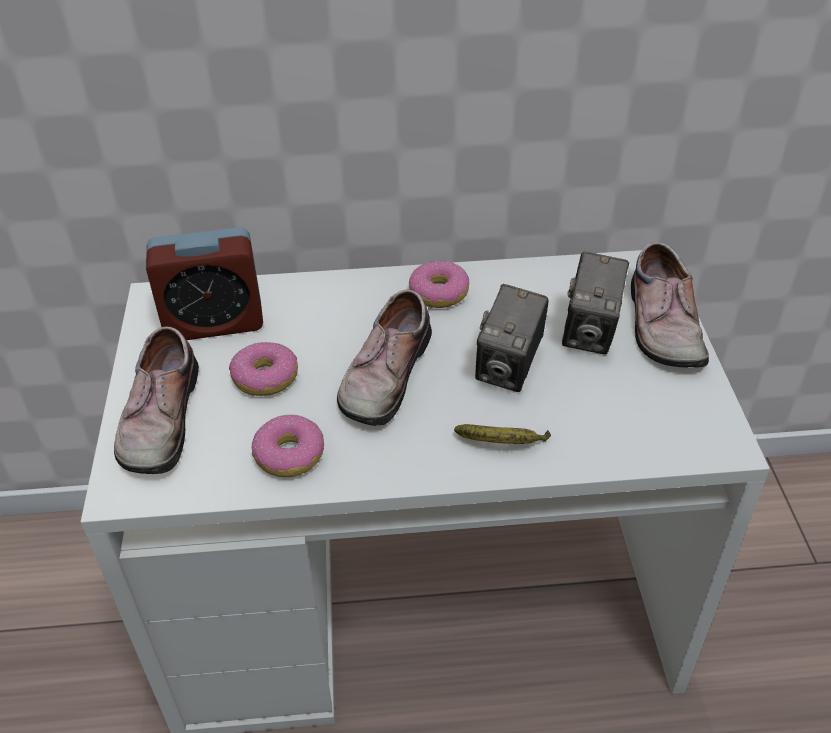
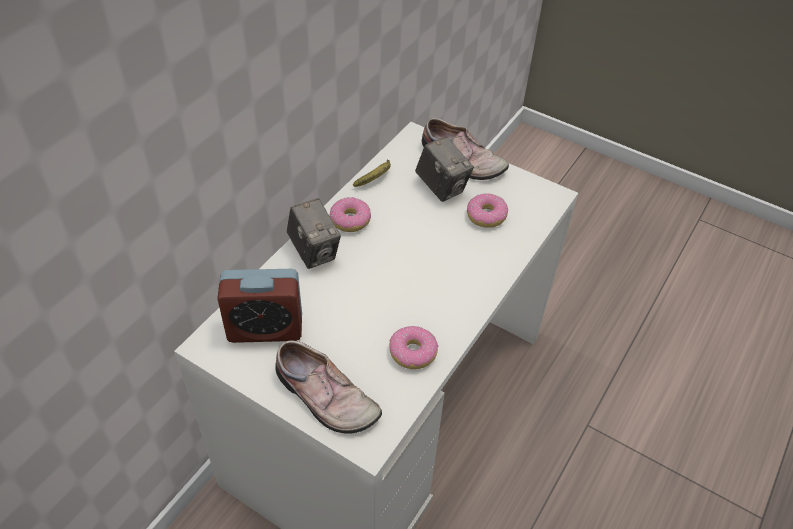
camera: 55 degrees left, 5 degrees up
(214, 323) = (265, 328): alarm clock -> alarm clock turned 60 degrees clockwise
(266, 377) = (340, 330): donut -> donut (486, 215)
(383, 374) = (390, 280): shoe -> none
(502, 444) = (485, 266): banana -> banana (375, 178)
(509, 368) = (436, 231): camera -> camera (314, 251)

